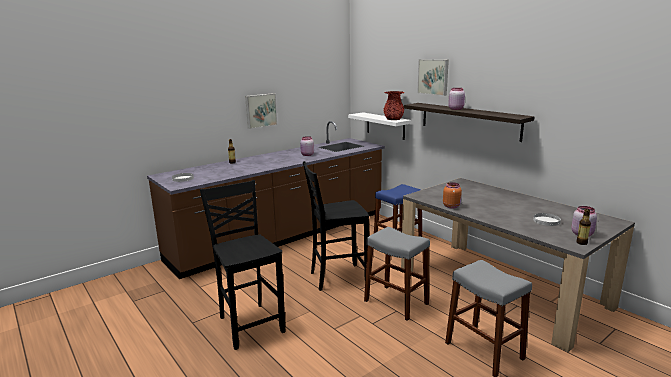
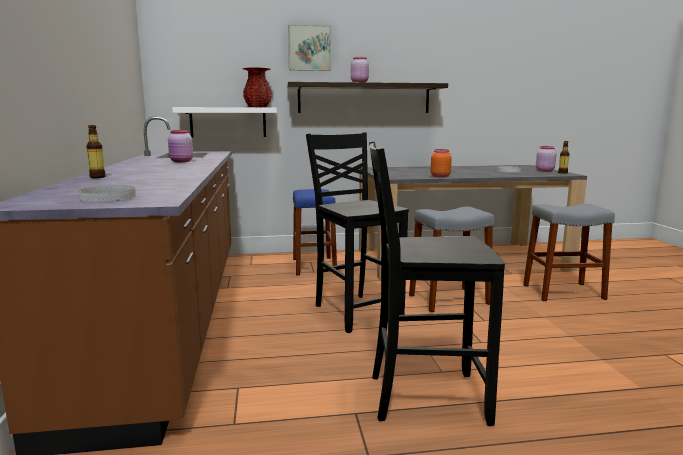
camera: 60 degrees left, 5 degrees down
(260, 110) = (89, 79): picture -> none
(337, 277) = (356, 311): black chair -> black chair turned 135 degrees clockwise

